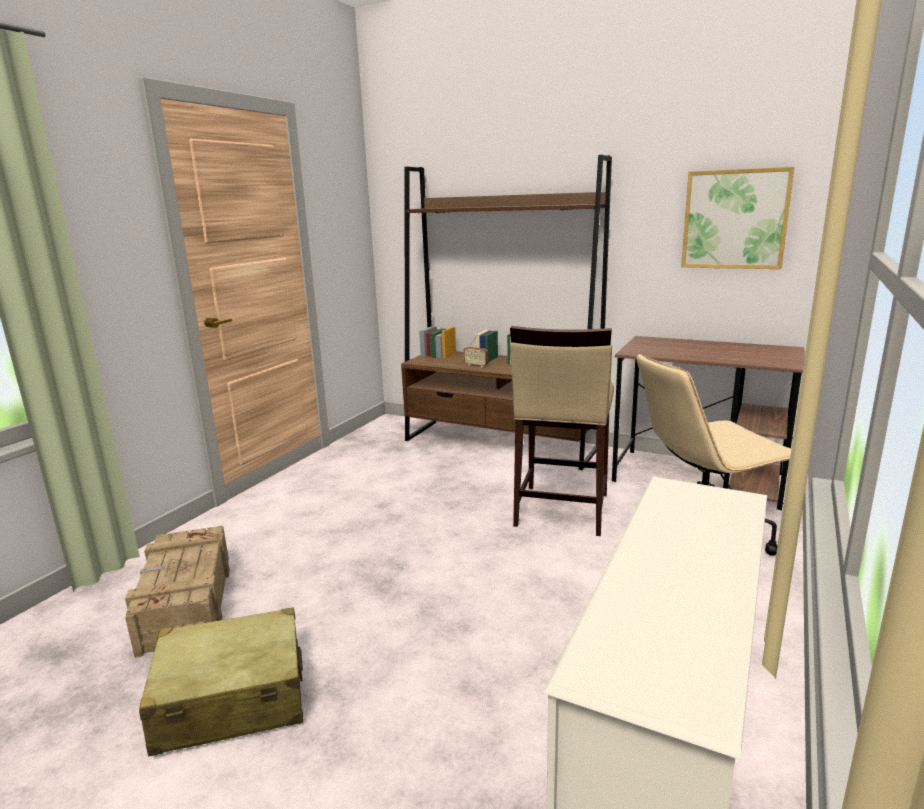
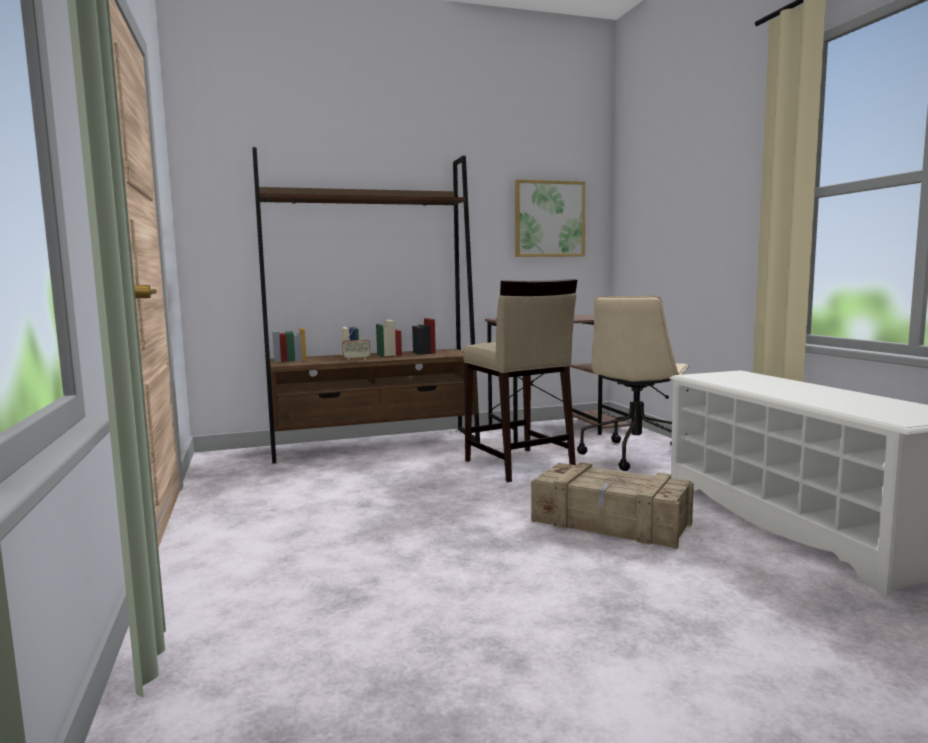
camera: 45 degrees left, 10 degrees down
(186, 603) = (333, 635): crate -> crate (611, 523)
(231, 698) = (559, 654): beige suitcase -> none

